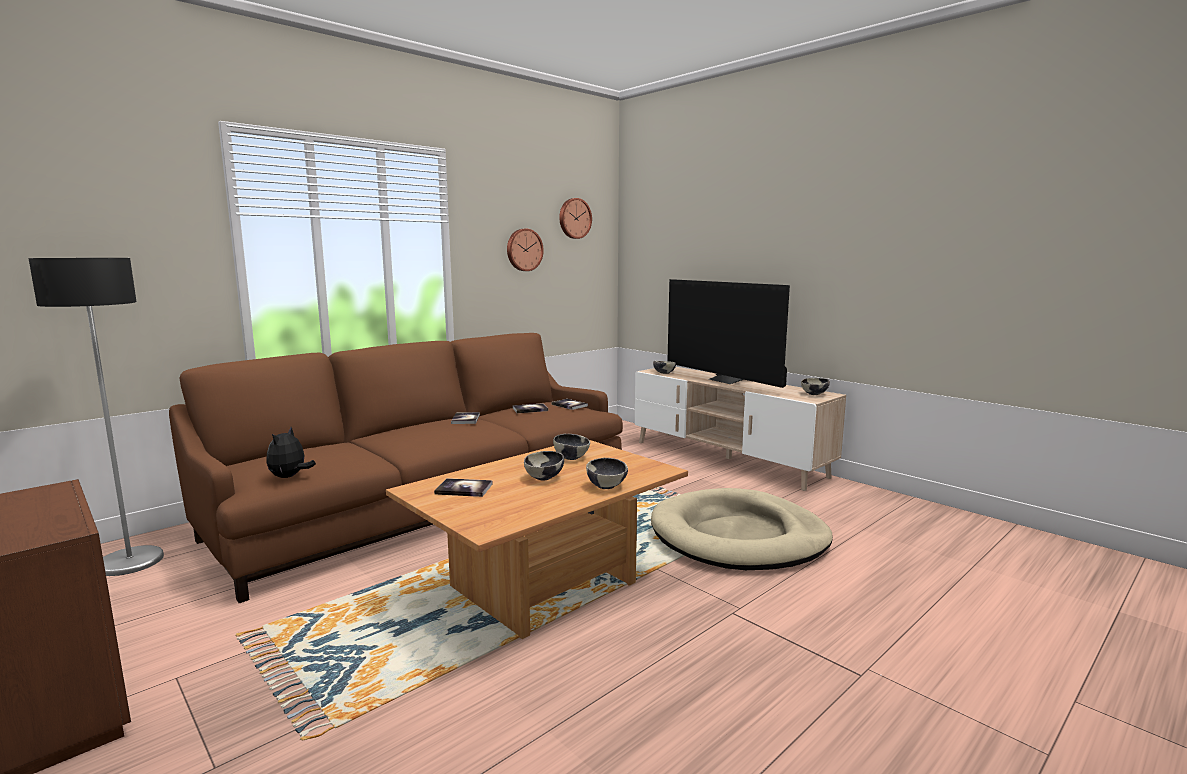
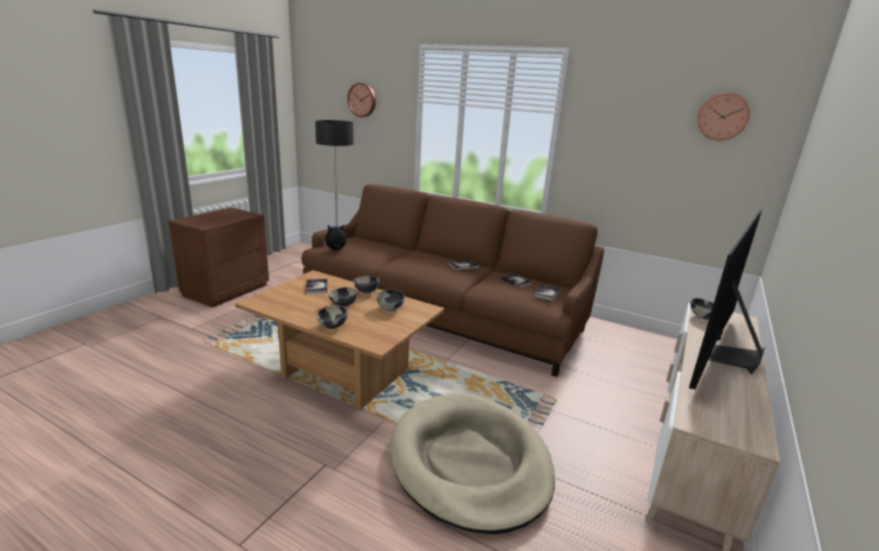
camera: 70 degrees right, 10 degrees up
(524, 250) = (639, 145): wall clock -> wall clock (362, 100)
(814, 394) = (735, 427): bowl -> bowl (366, 292)

